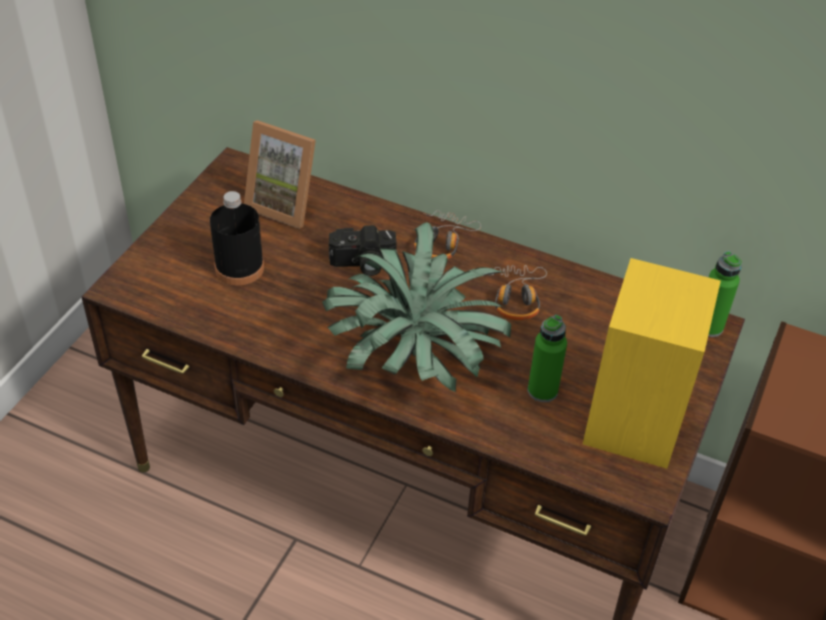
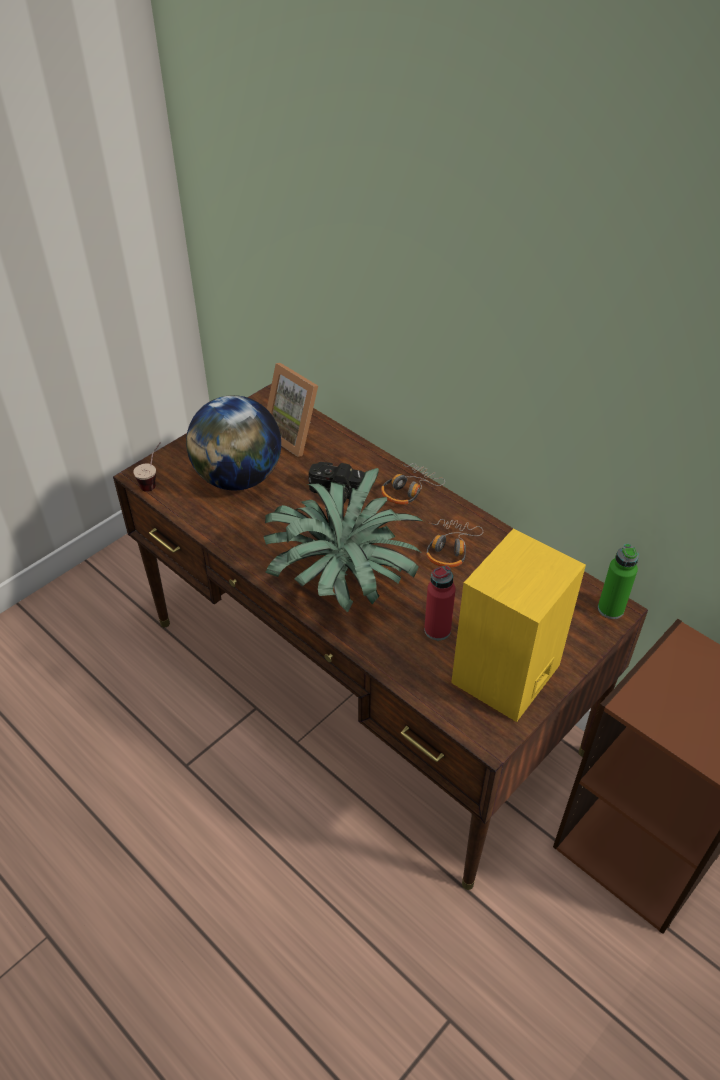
camera: 20 degrees right, 0 degrees up
(137, 292) = (153, 481): none -> cup
(239, 268) = (238, 478): black bottle -> globe
(542, 390) = (437, 630): green bottle -> red bottle

